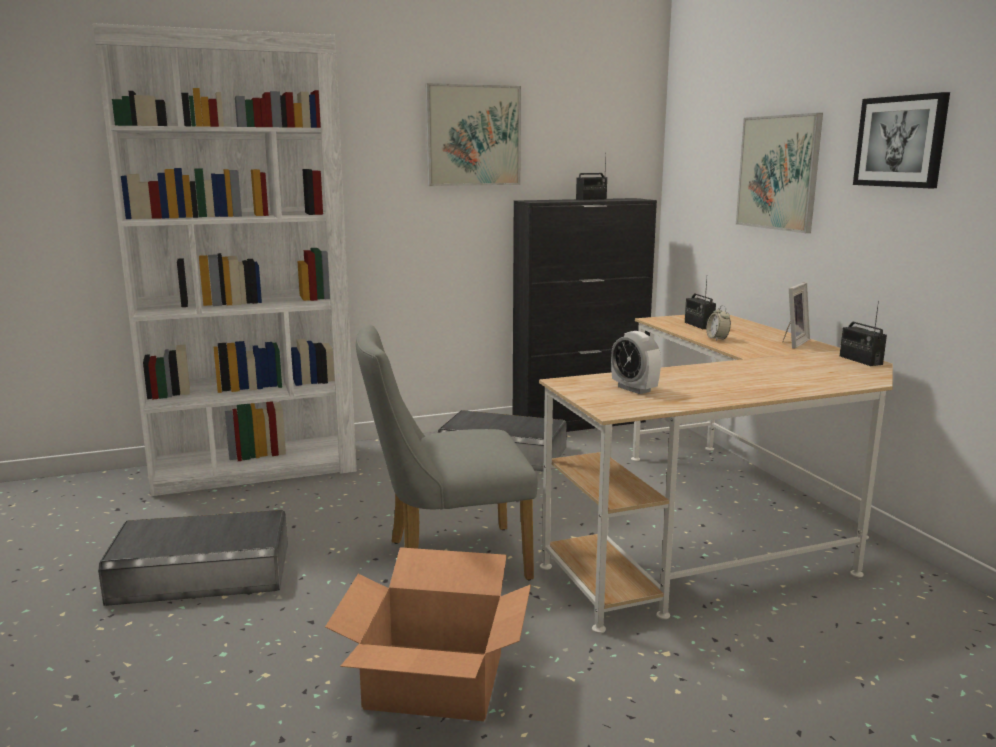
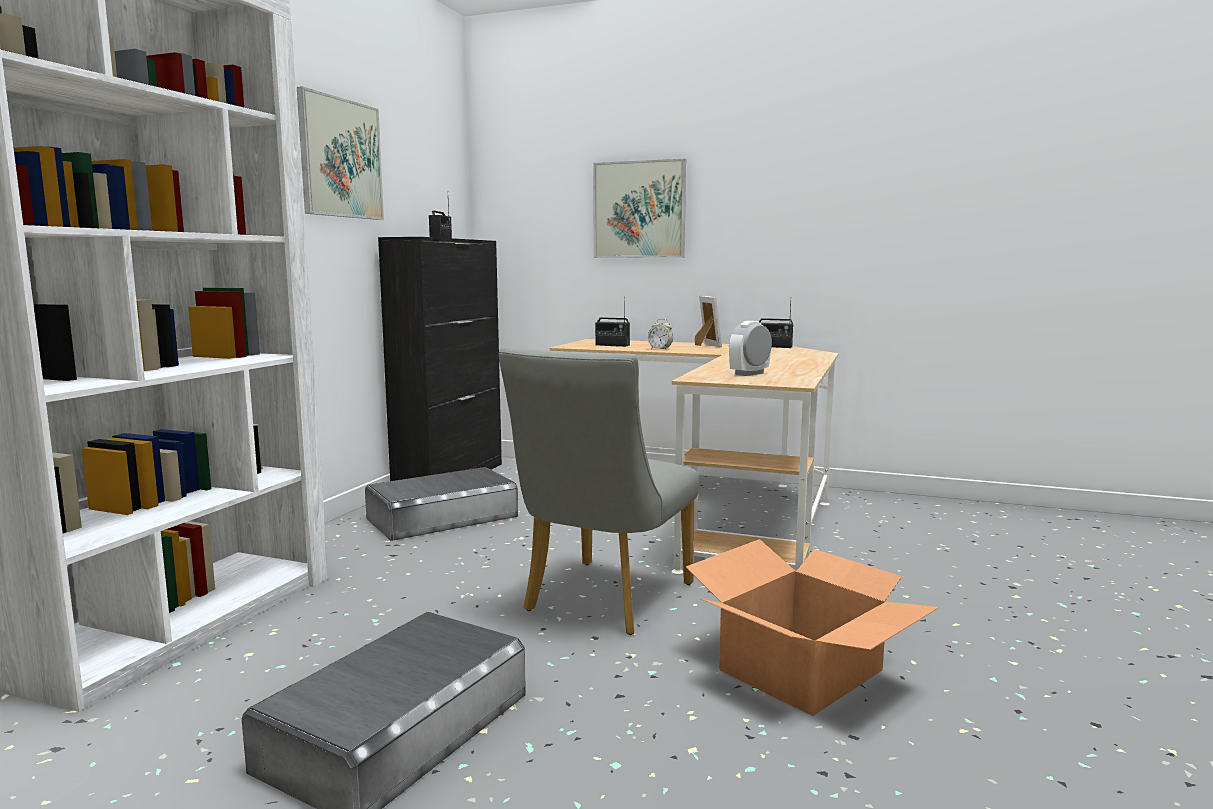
camera: 50 degrees left, 5 degrees down
(634, 389) = (749, 374): alarm clock -> alarm clock turned 135 degrees clockwise
(901, 141) = (770, 180): picture -> none

